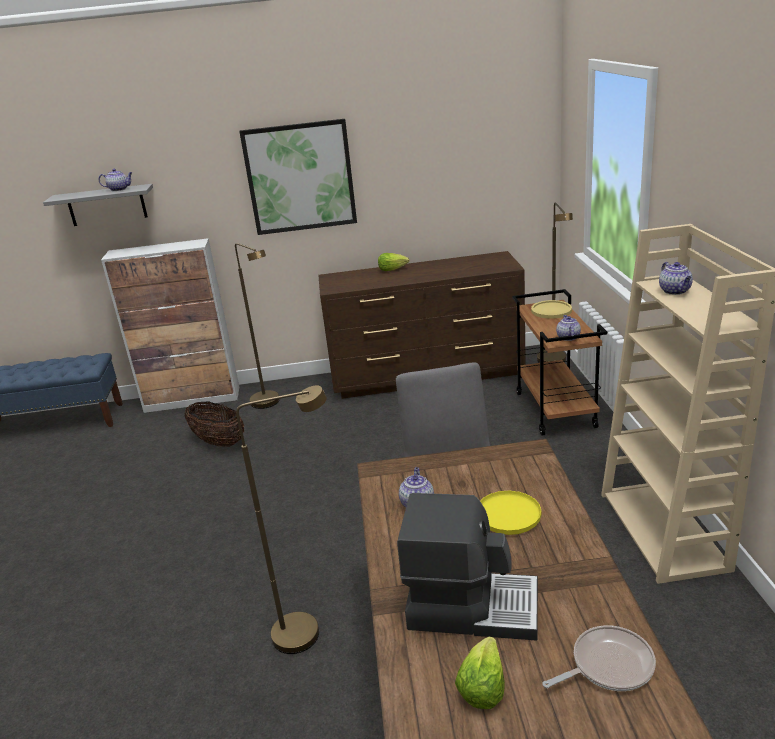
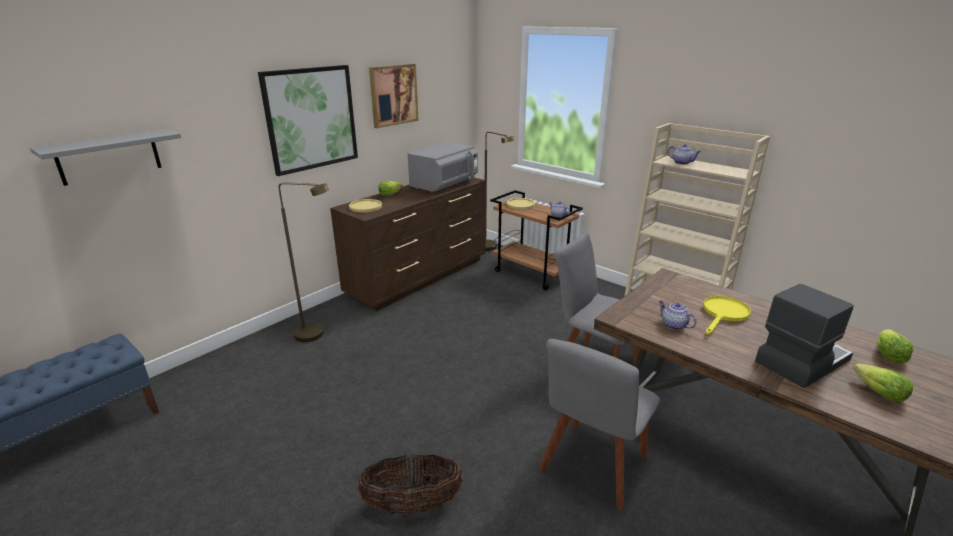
camera: 45 degrees left, 0 degrees up
(119, 189) = (135, 135): teapot -> none
(193, 399) = (226, 356): cabinet -> none
(218, 442) = (312, 379): basket -> basket (412, 504)
(309, 630) = (592, 466): brown floor lamp -> grey chair
(347, 279) = (365, 206): none -> yellow plate
(414, 151) = (393, 95): none -> picture
(466, 267) = (444, 185): none -> grey microwave
(608, 665) = (887, 354): frying pan -> lettuce

